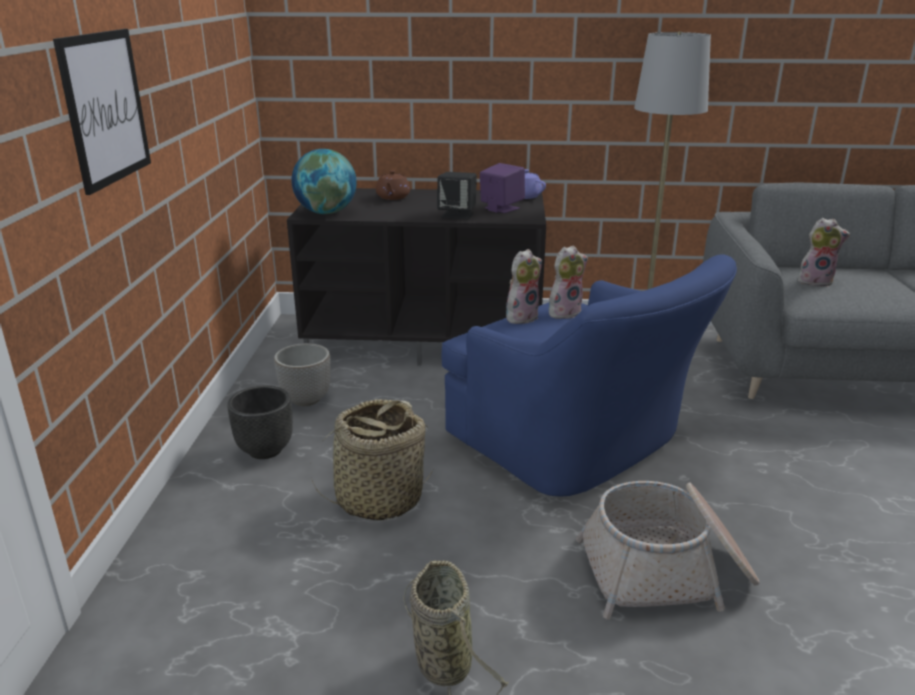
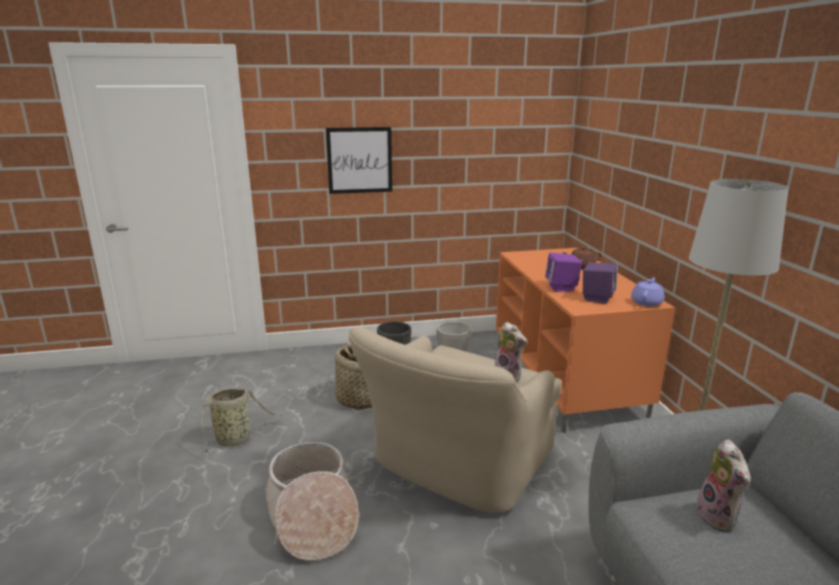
camera: 75 degrees right, 5 degrees down
(326, 212) = (523, 257): globe -> none
(426, 341) = (566, 380): black tv stand -> orange tv stand
(457, 215) = (561, 287): black speaker -> purple speaker
(521, 317) = (487, 360): plush toy -> none
(578, 444) = (456, 465): blue armchair -> beige armchair

